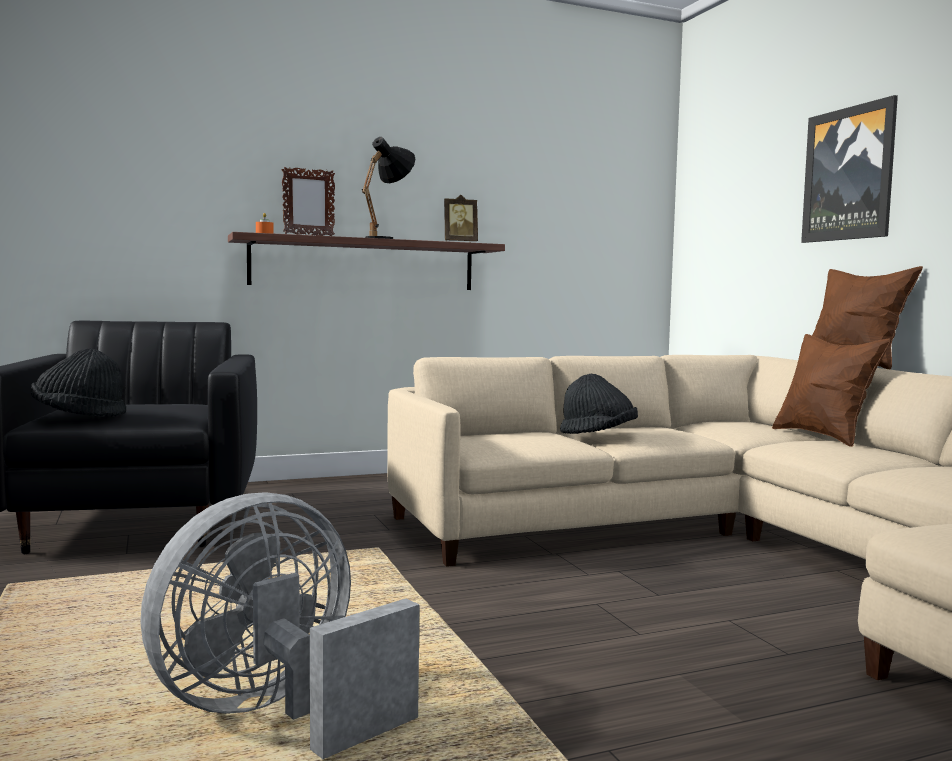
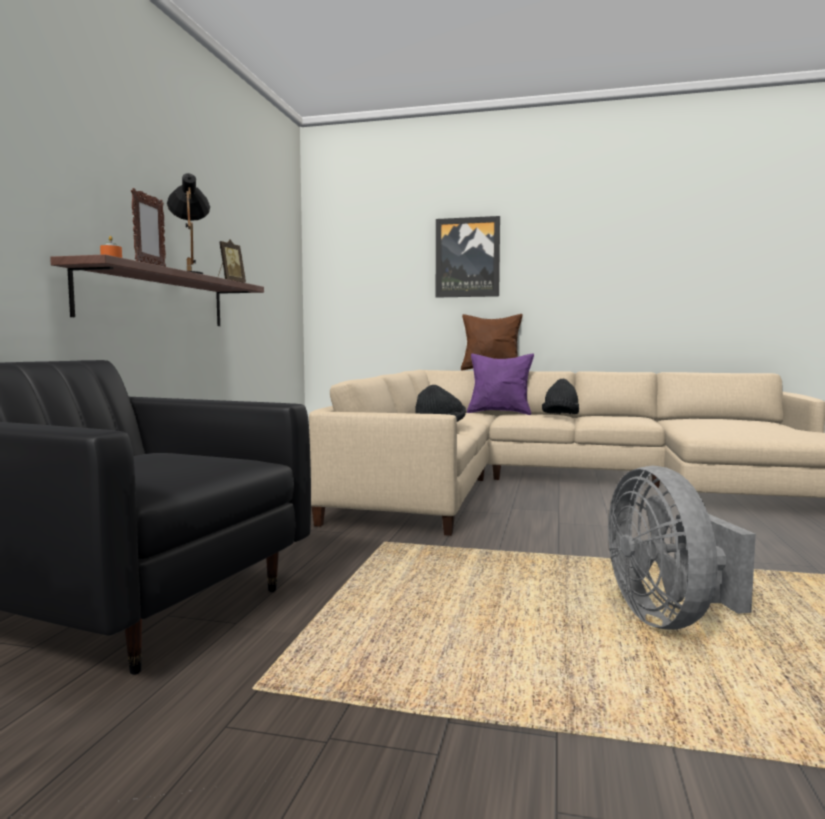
camera: 55 degrees left, 0 degrees up
(79, 416) = (161, 477): black hat -> black hat (560, 416)
(824, 437) = (499, 413): brown pillow -> purple pillow

